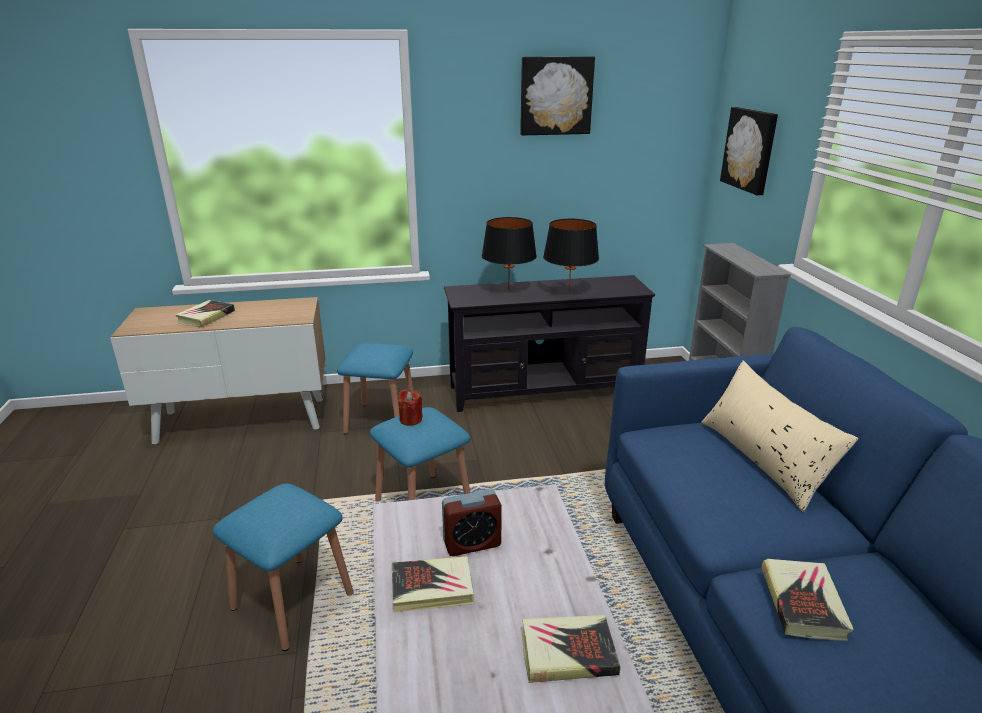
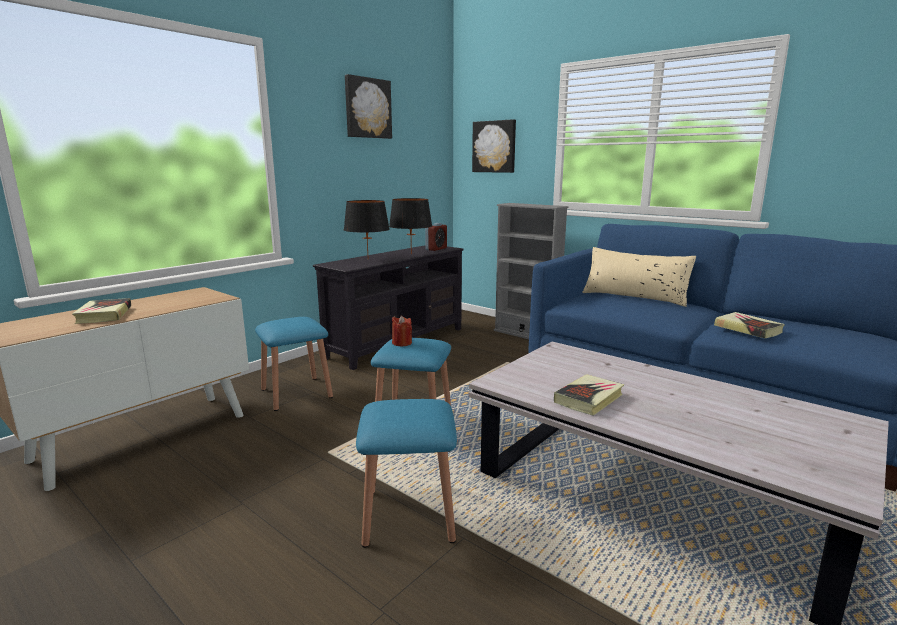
camera: 40 degrees left, 10 degrees down
(472, 543) = (566, 375): alarm clock -> alarm clock (436, 249)
(568, 653) = (698, 391): book -> none

